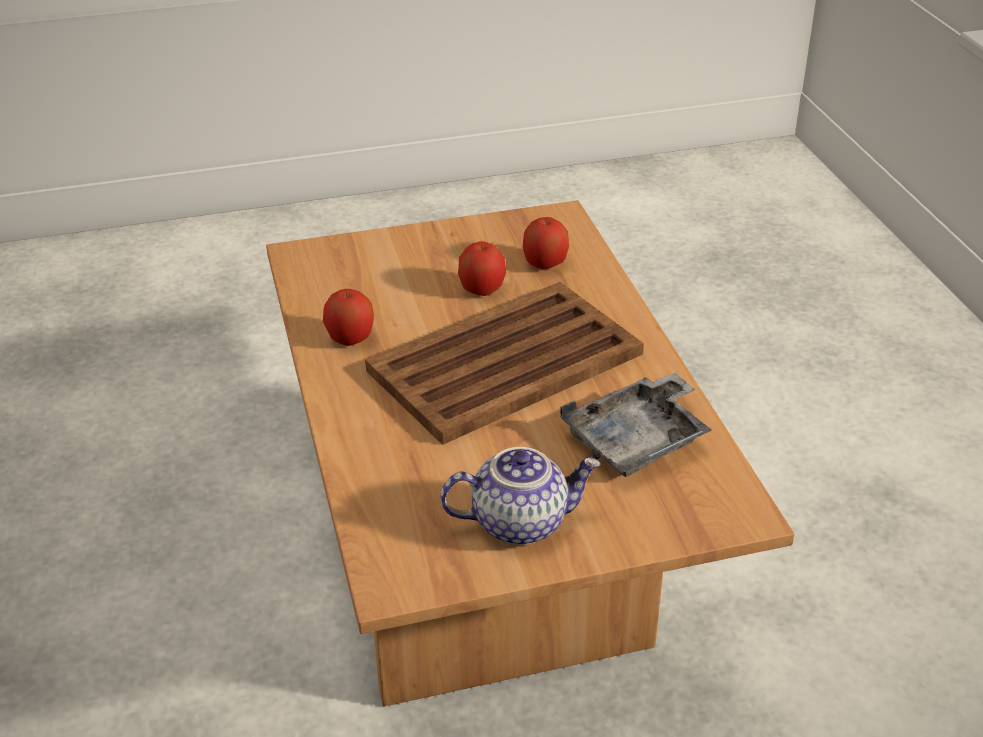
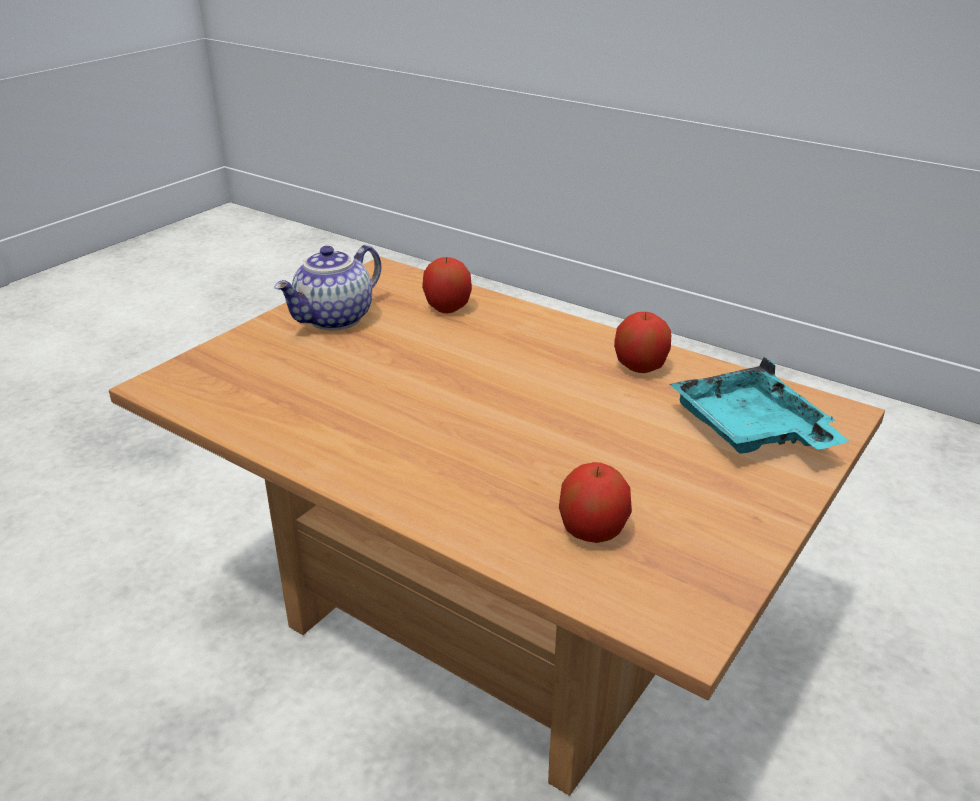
camera: 140 degrees right, 5 degrees down
(367, 268) = (750, 430): none -> turquoise tray
(482, 290) = (608, 463): apple -> apple (447, 308)
(508, 362) = (480, 408): brown tray -> none
(638, 441) = (292, 397): grey tray -> none

